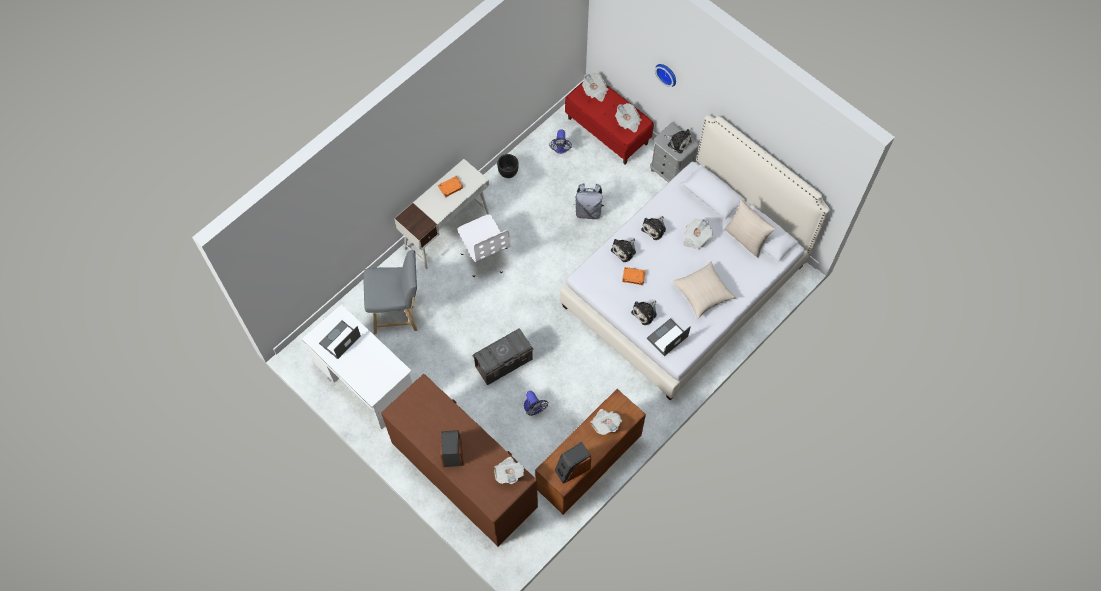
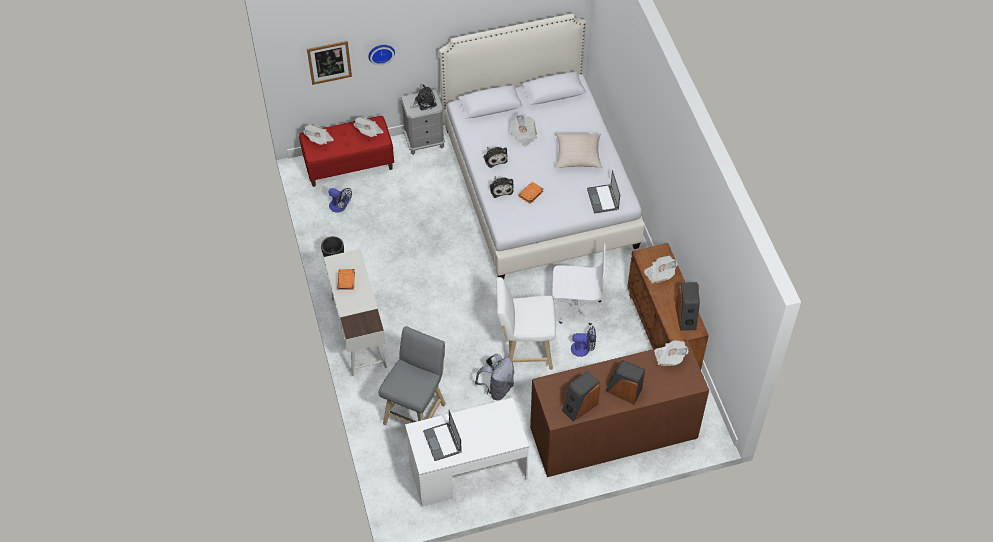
camera: 60 degrees left, 10 degrees down
(417, 424) = (579, 406): none -> speaker
(485, 257) = (408, 315): white office chair -> white office chair (575, 306)
(504, 363) = (524, 351): grey storage box -> white stool
(588, 211) = (418, 217): grey backpack -> grey backpack (497, 388)
(628, 42) = (329, 62): none -> picture
(645, 313) = (569, 203): plush toy -> none
(746, 239) = (548, 104): beige pillow -> none

